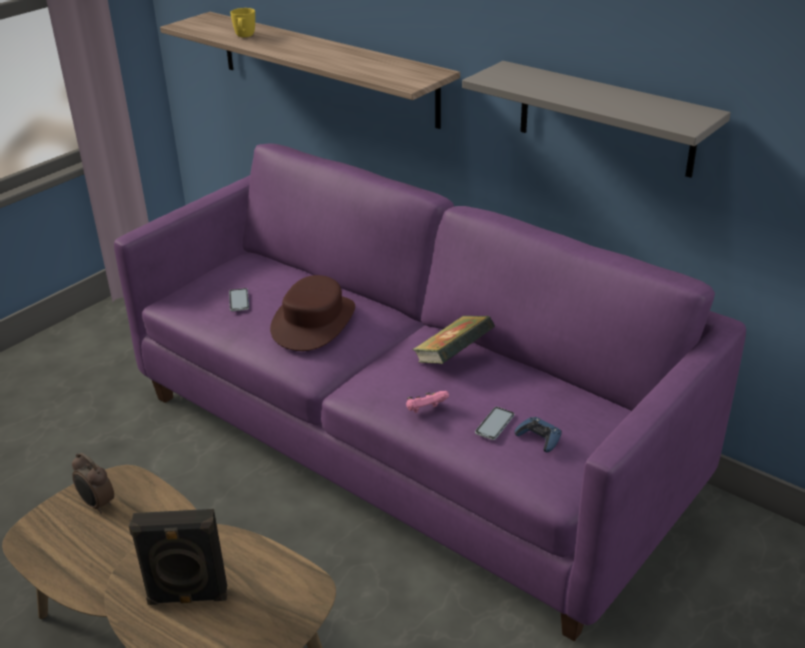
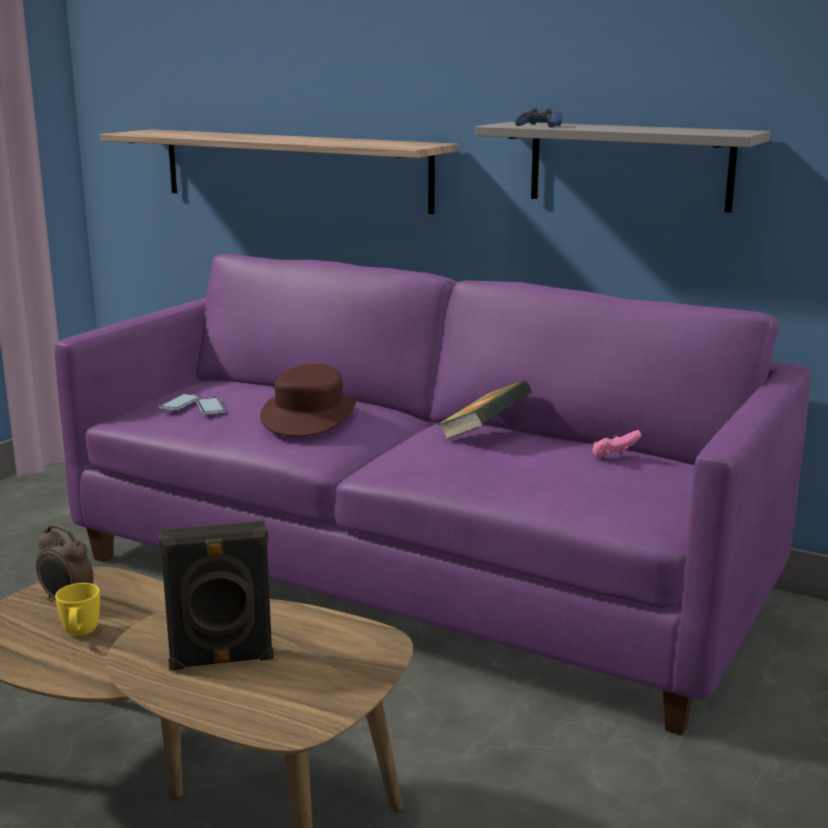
camera: 10 degrees left, 15 degrees down
(244, 37) = (203, 135): yellow mug -> yellow mug (80, 635)
(425, 410) = (470, 473): pink game controller -> pink game controller (614, 457)
(494, 424) = (557, 477): phone -> phone (180, 403)
(539, 438) = (612, 484): blue game controller -> blue game controller (540, 126)

